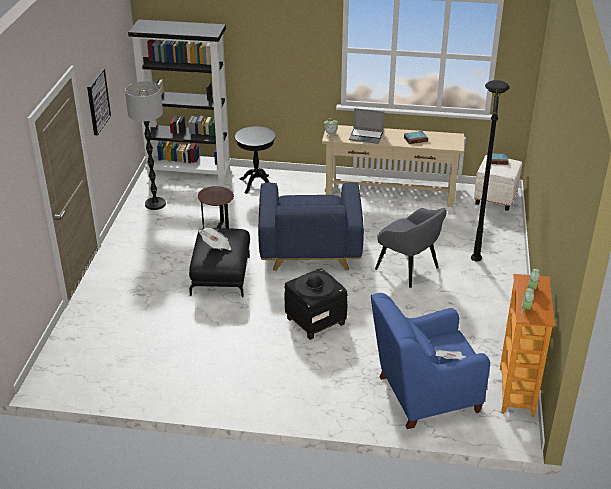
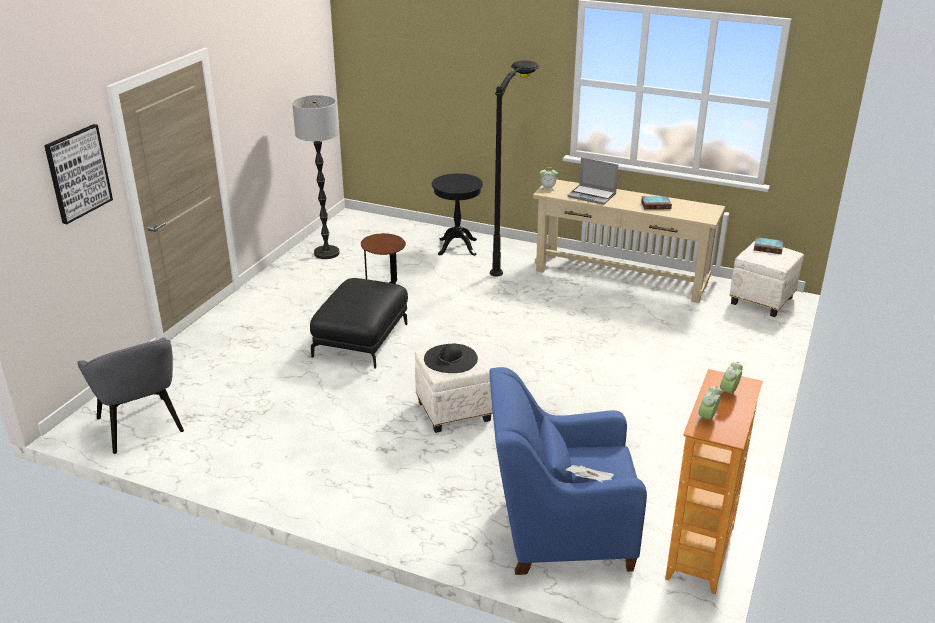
camera: 15 degrees right, 5 degrees down
(97, 101) = (252, 107): picture -> picture (78, 173)
(190, 172) = (385, 226): black bookcase -> none
(216, 246) = (353, 298): newspaper -> none
(310, 248) = (488, 325): blue armchair -> none
(315, 321) = (453, 411): black ottoman -> white ottoman
(408, 269) = (607, 367): grey armchair -> grey armchair (140, 426)
(478, 238) = (718, 344): black floor lamp -> black floor lamp (513, 257)

